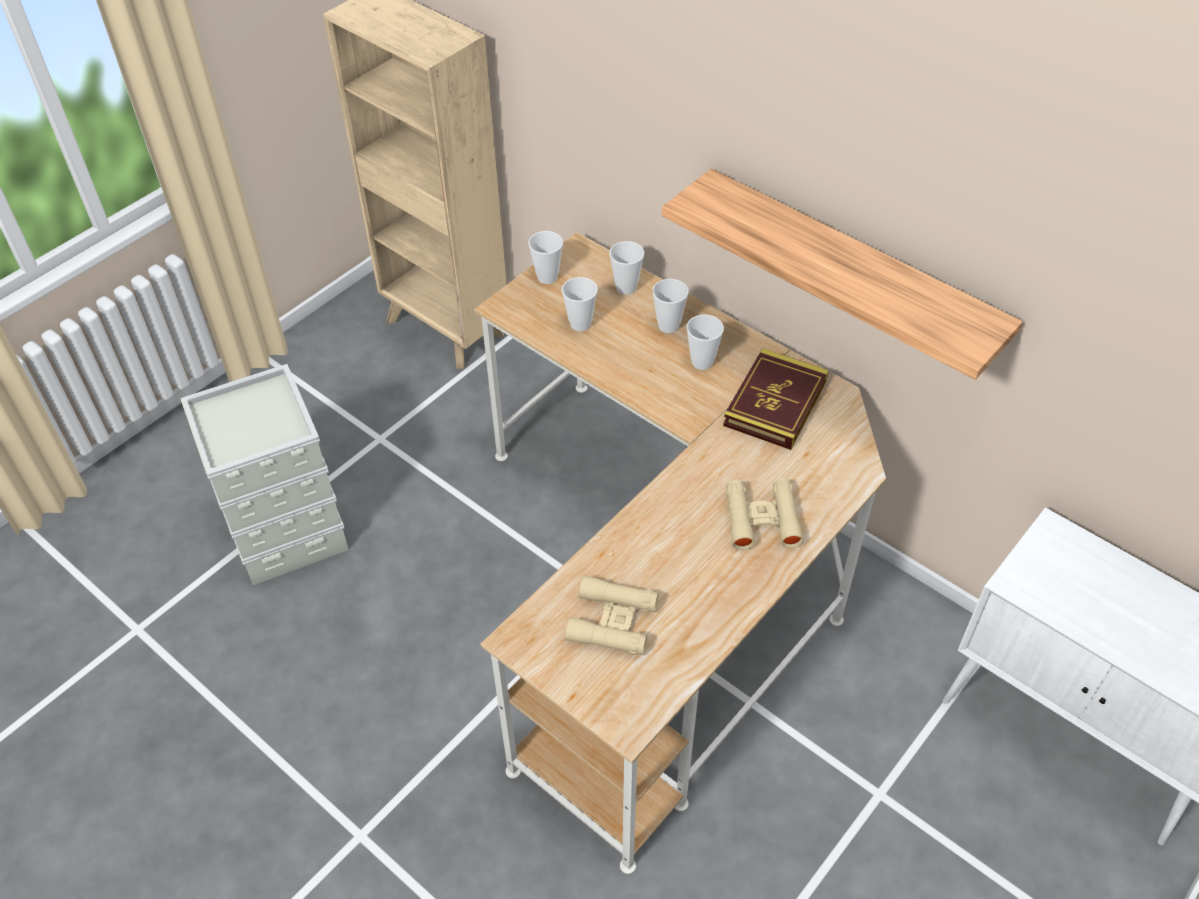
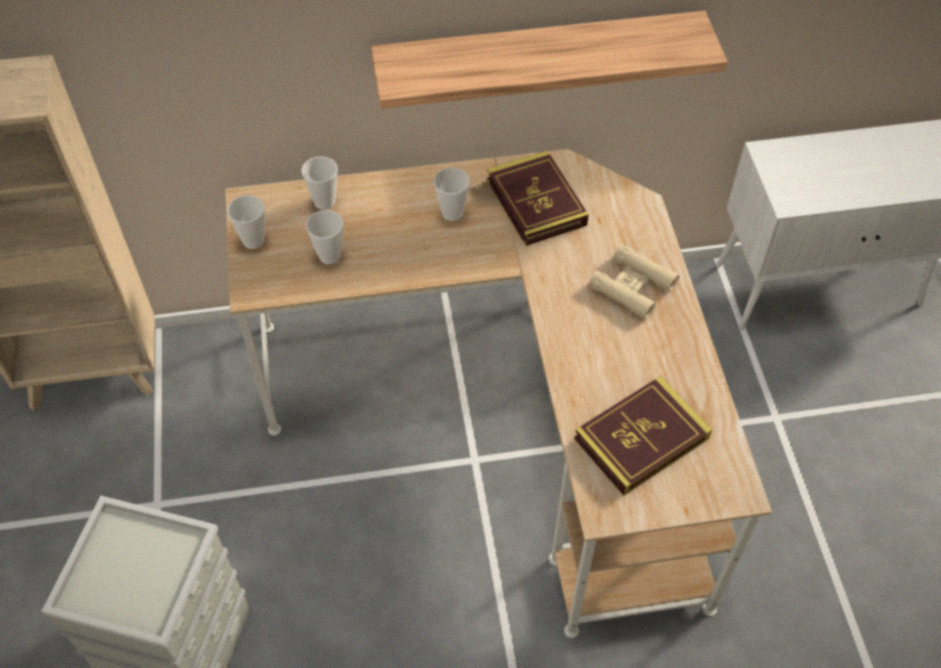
camera: 50 degrees left, 5 degrees up
(612, 621) = (641, 439): beige binoculars -> book
(668, 326) = (394, 206): cup -> none

